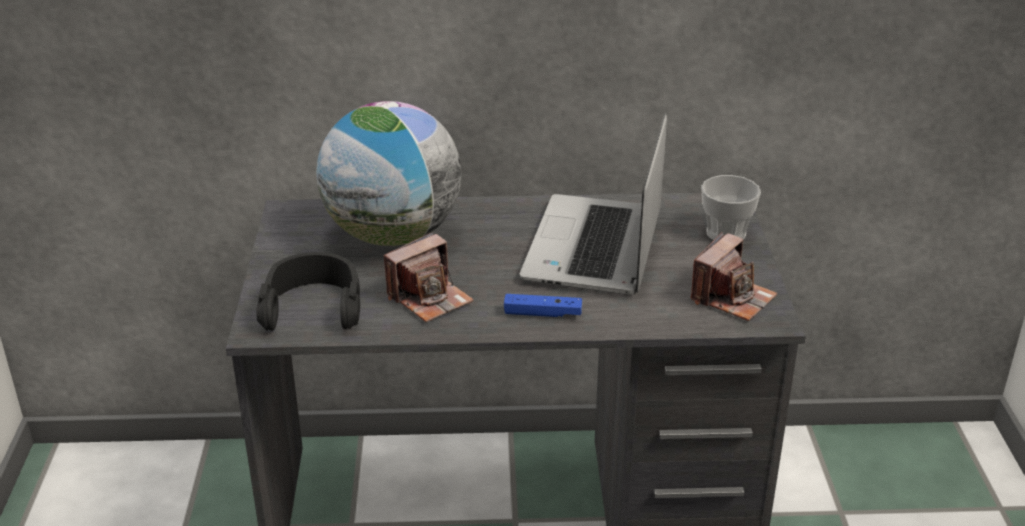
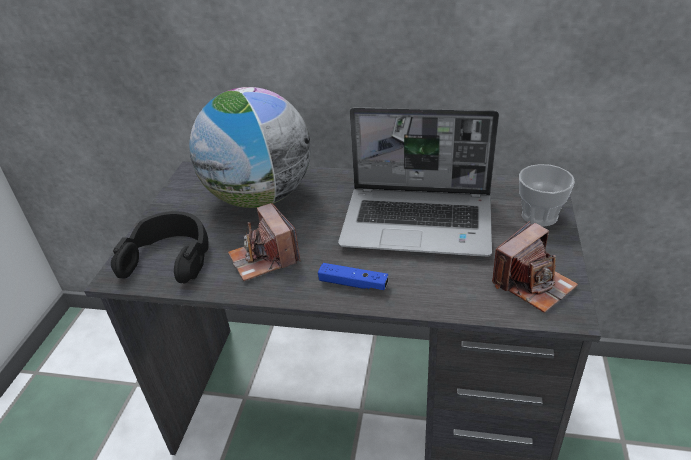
camera: 15 degrees right, 5 degrees up
(430, 298) = (264, 258): camera -> camera turned 90 degrees clockwise
(595, 249) = (419, 222): laptop -> laptop turned 105 degrees counterclockwise

